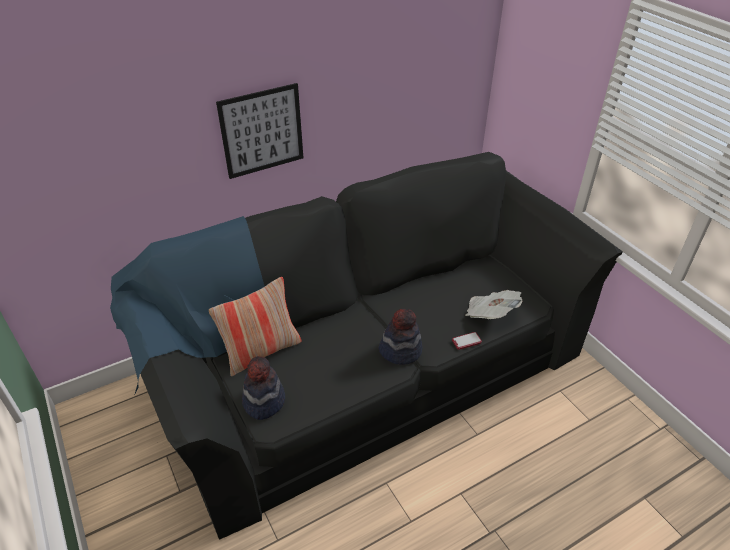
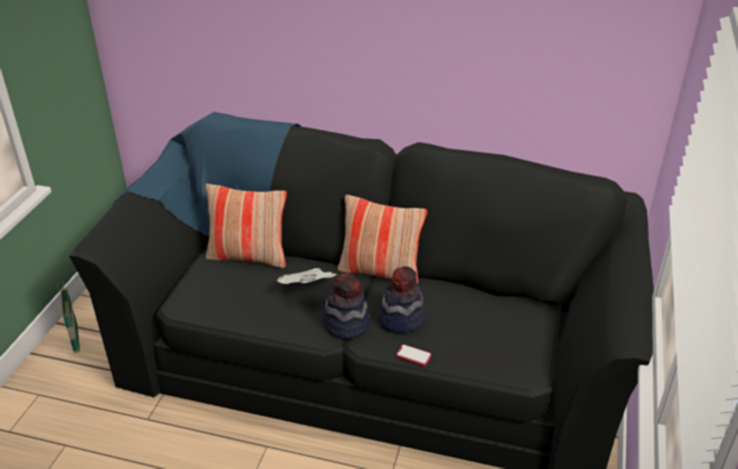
camera: 45 degrees right, 5 degrees down
(125, 533) = (76, 339): none -> basket
(262, 131) = (354, 52): picture -> none
(263, 401) = (200, 288): hat -> hat (401, 318)
(368, 301) = (380, 272): none -> pillow
(490, 314) = (474, 351): newspaper -> newspaper (308, 288)

